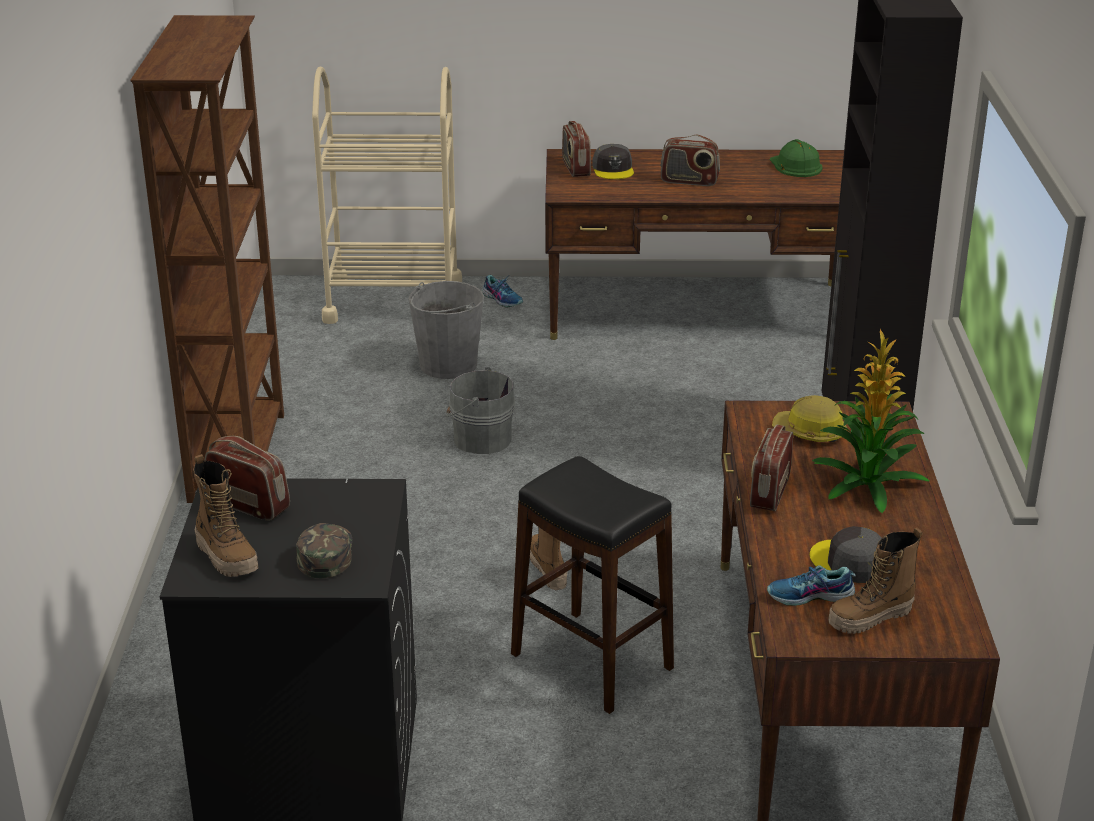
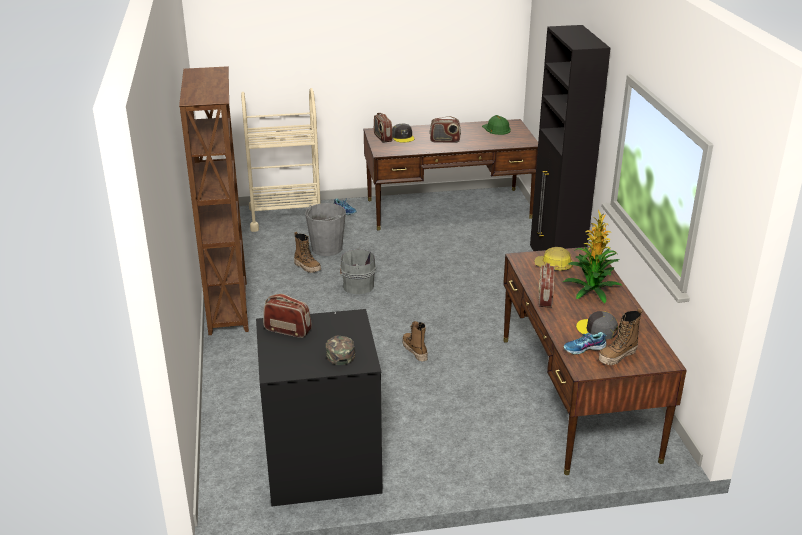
camera: 10 degrees left, 0 degrees up
(227, 557) = (287, 358): boot -> boot (307, 267)
(591, 661) = (452, 396): black stool -> none

